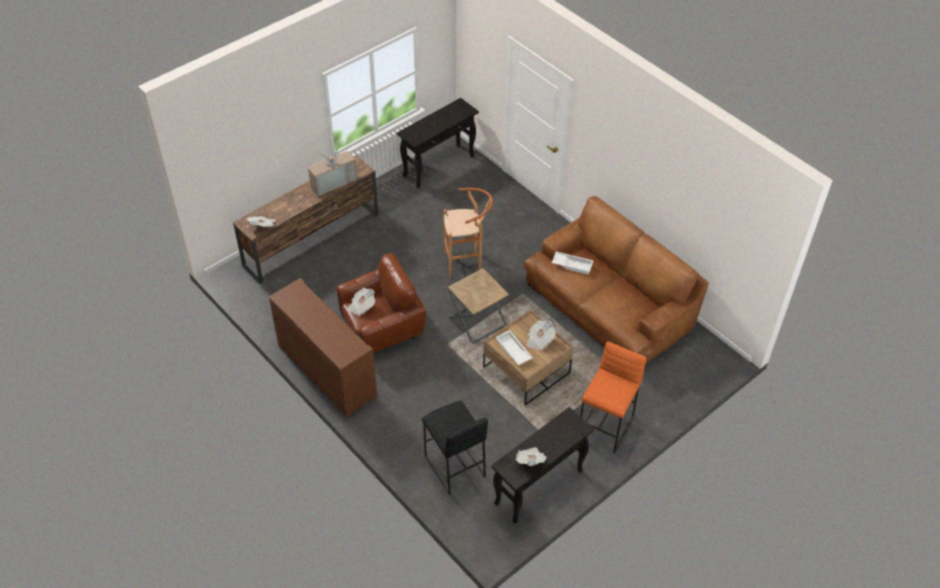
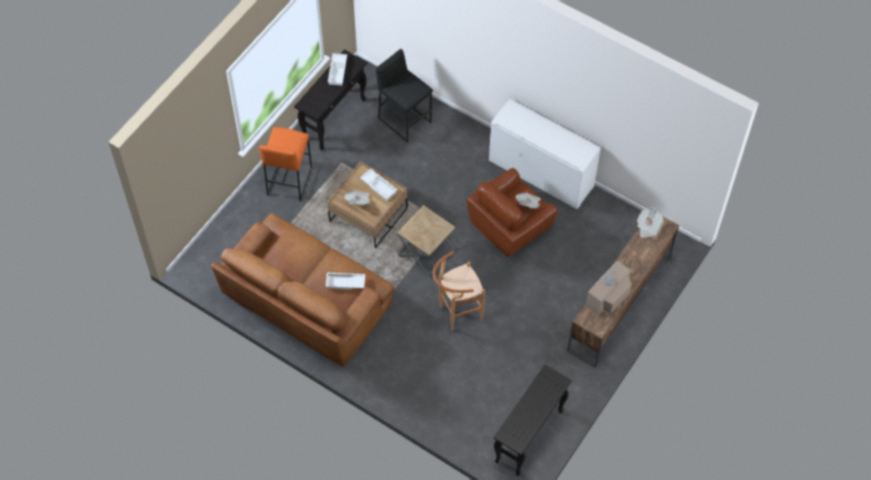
camera: 165 degrees right, 10 degrees up
(326, 371) = (541, 174): brown cabinet -> white cabinet
(530, 461) = (338, 71): newspaper -> white tray

